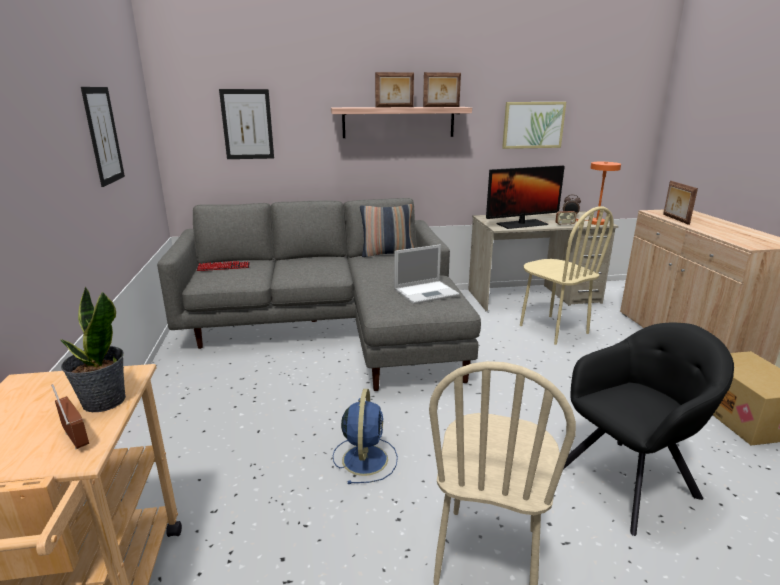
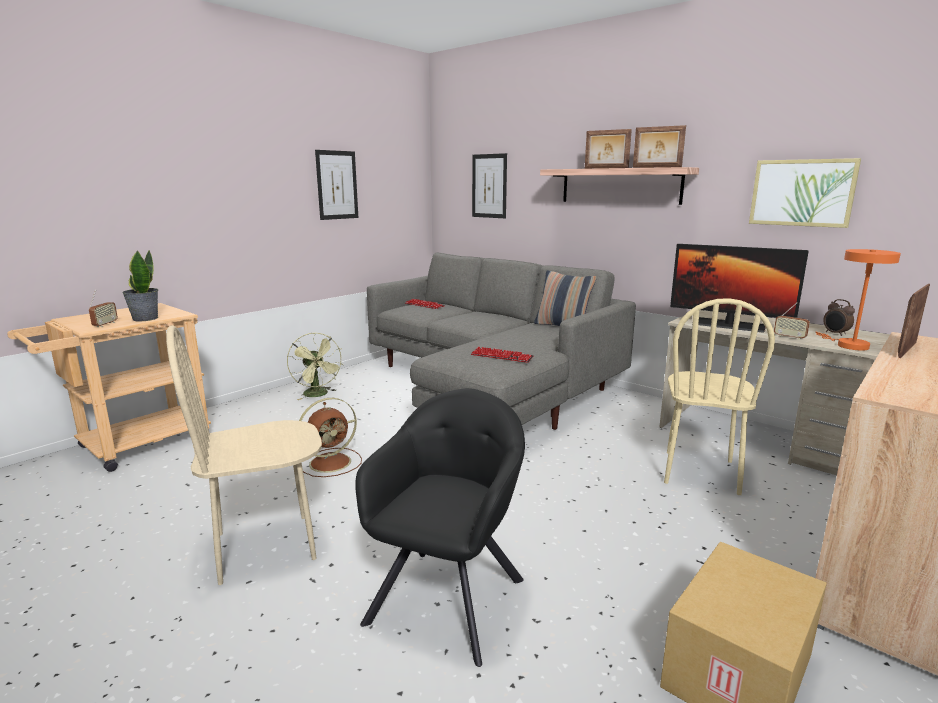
camera: 50 degrees right, 5 degrees down
(192, 411) = (318, 395): none -> green fan
(365, 458) = (332, 462): blue fan -> brown fan
(427, 292) = (502, 356): laptop -> keyboard
(629, 480) = (449, 596): black armchair -> black armchair turned 90 degrees counterclockwise

